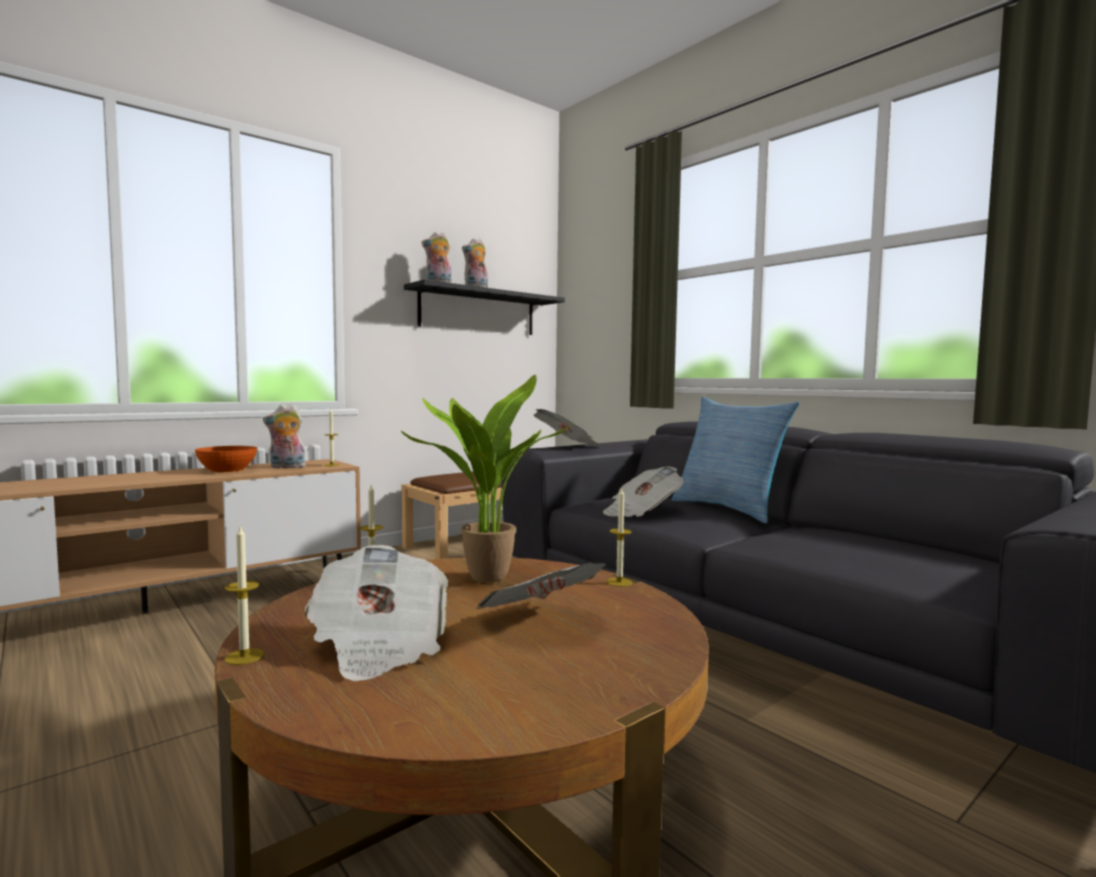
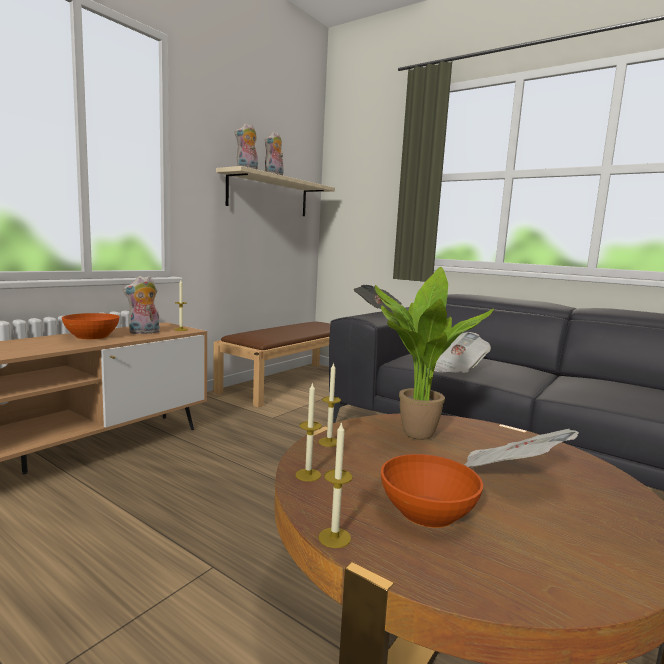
camera: 15 degrees left, 5 degrees up
(379, 646) = (428, 512): newspaper -> orange bowl
(478, 312) = (269, 195): black shelf -> beige shelf
(619, 582) = (514, 432): candle -> candle (308, 475)
(729, 509) = (510, 363): pillow -> none

